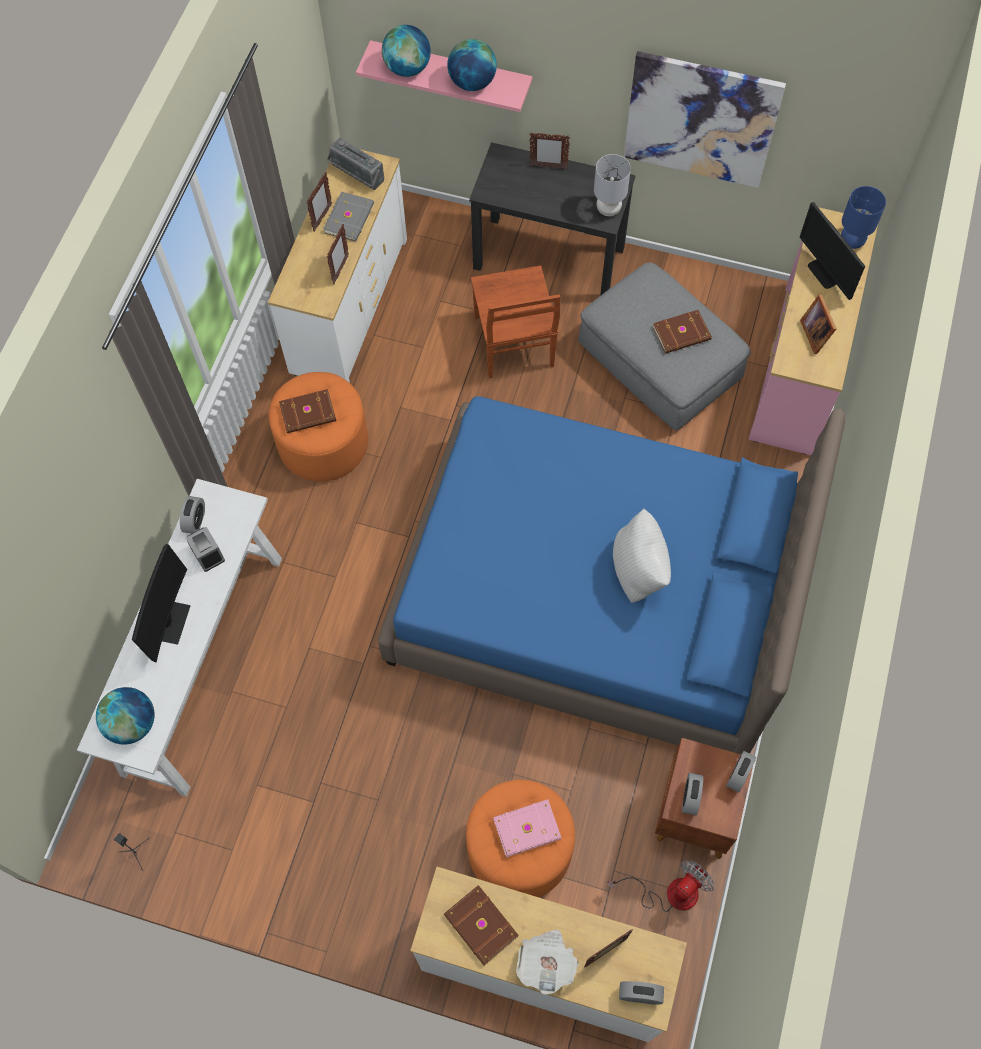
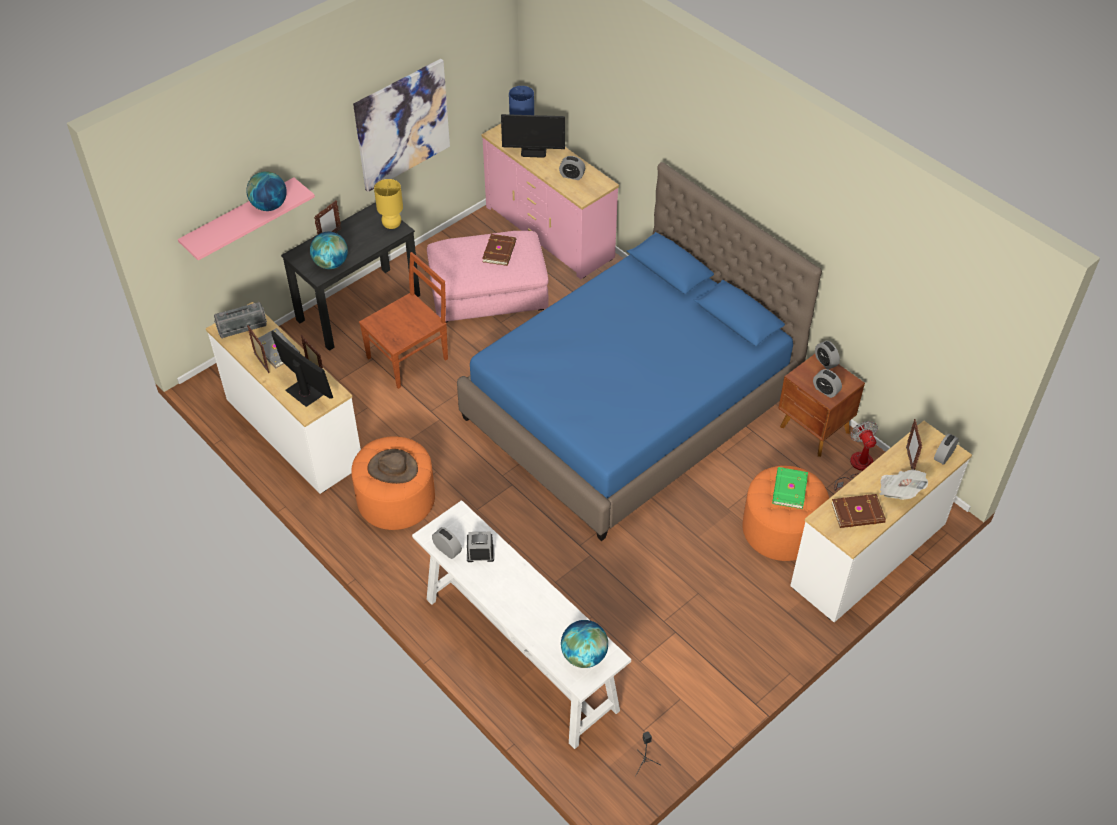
camera: 60 degrees left, 15 degrees down
(168, 622) = (517, 600): monitor -> monitor (305, 392)
(308, 414) = (392, 468): brown book -> brown hat
(407, 69) = (223, 231): globe -> globe (331, 264)
(514, 343) = (409, 357): brown chair -> brown chair turned 60 degrees counterclockwise
(526, 827) = (788, 489): pink book -> green book
(608, 209) = (391, 224): grey table lamp -> yellow table lamp
(638, 573) = (666, 337): white pillow -> none
(659, 361) = (488, 292): grey ottoman -> pink ottoman
(816, 333) = (572, 176): picture frame -> alarm clock

